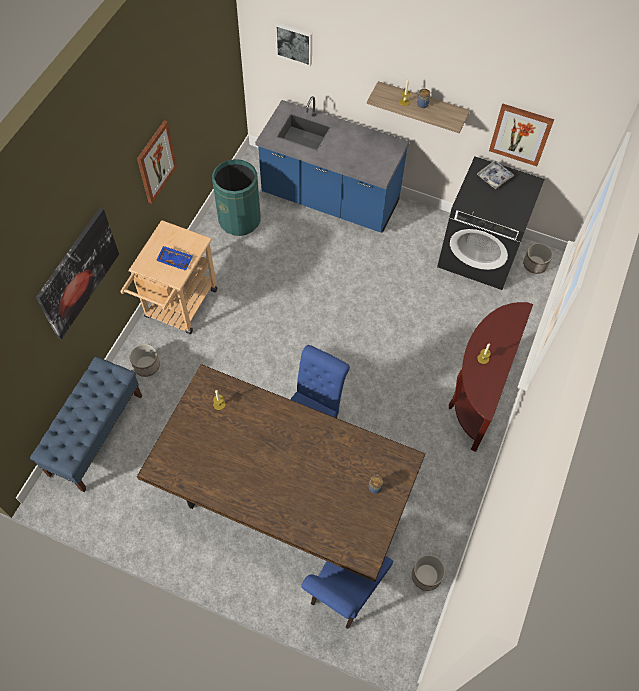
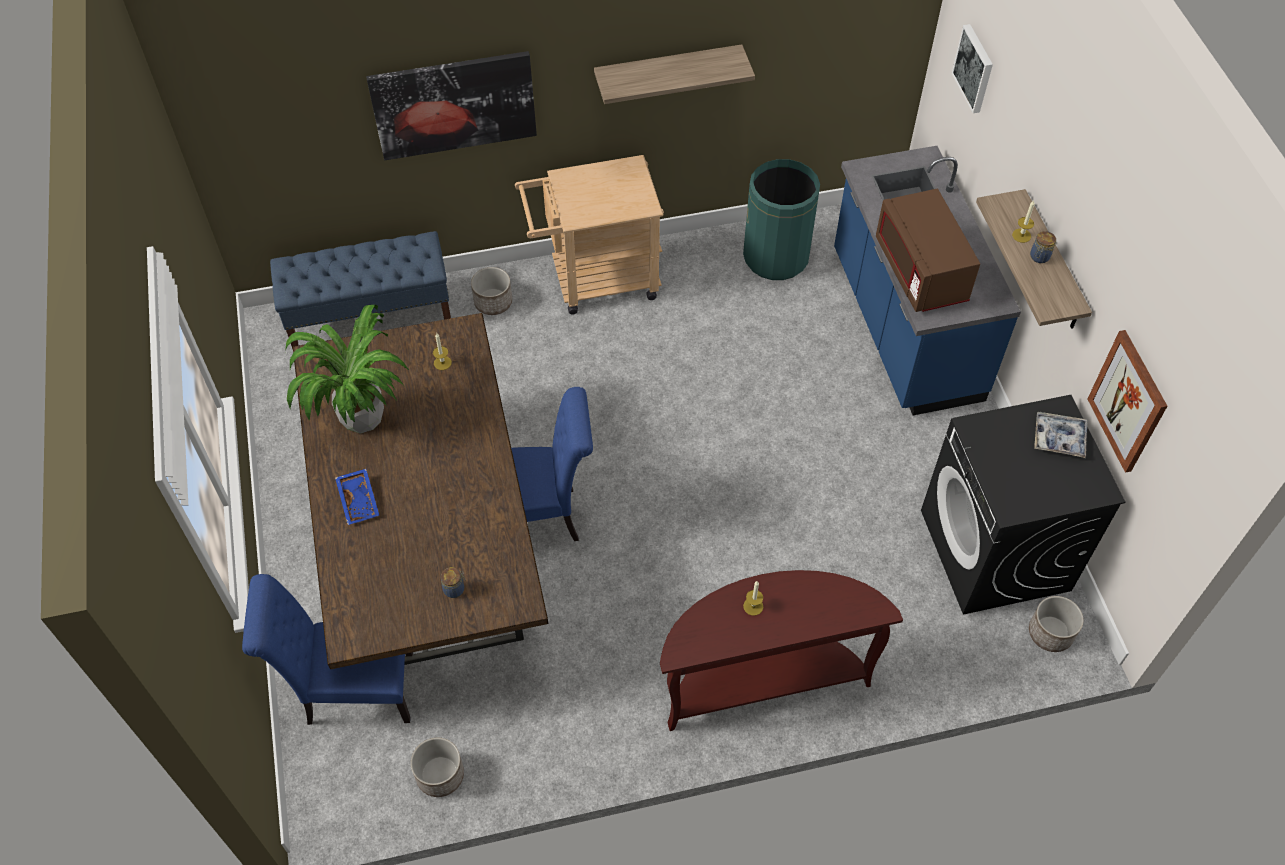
camera: 55 degrees right, 5 degrees down
(156, 162) = (668, 71): picture -> shelf
(175, 260) = (599, 201): blue tray -> blue tray (359, 500)
(222, 468) = (362, 417): none -> potted plant
(353, 160) = (920, 272): none -> brown microwave

